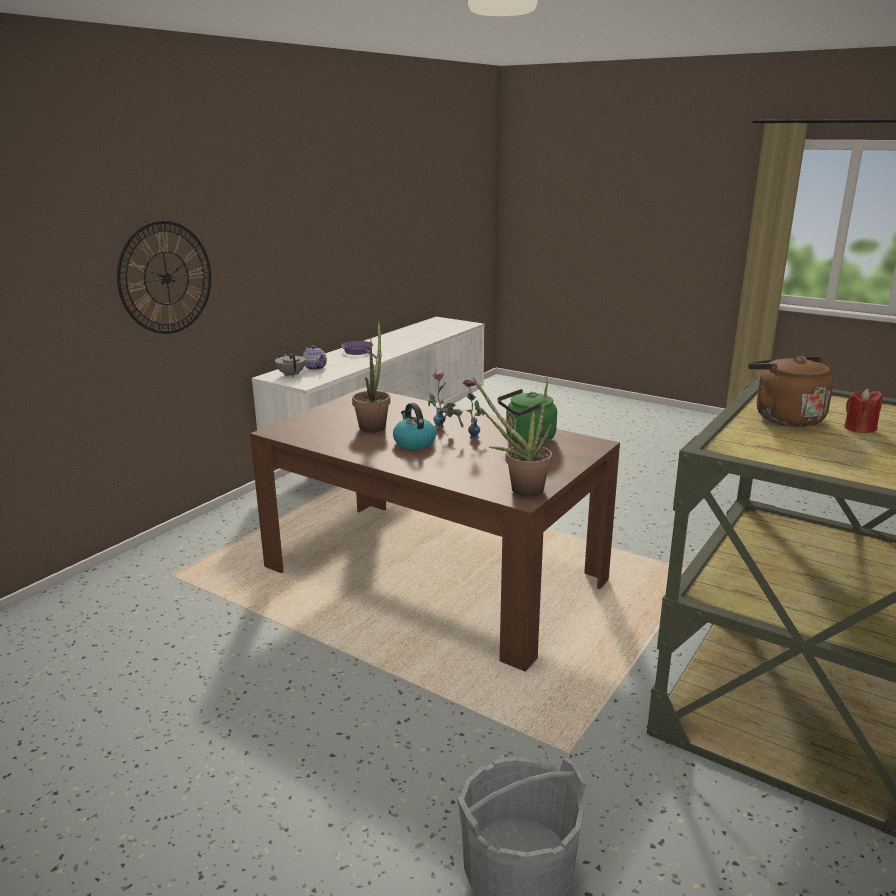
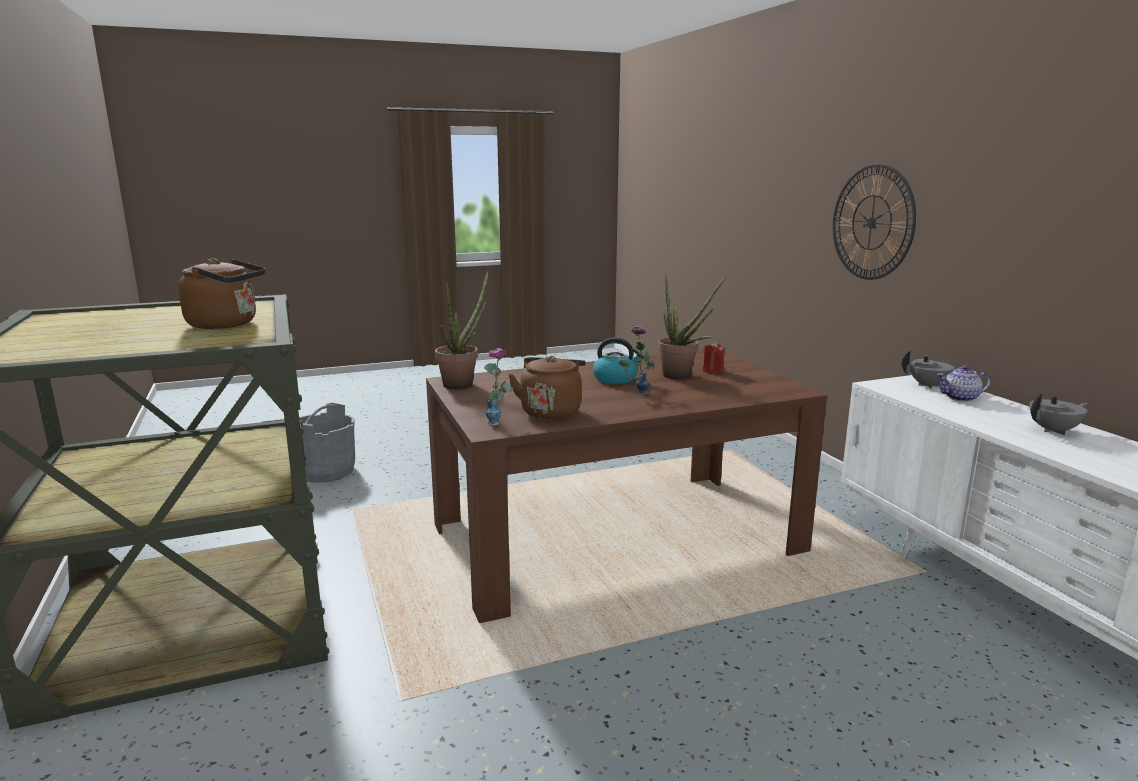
camera: 125 degrees right, 5 degrees down
(359, 352) = (1054, 431): purple frying pan -> grey teapot
(467, 437) = (597, 395): vase -> vase (499, 421)
(527, 439) = (551, 411): green kettle -> brown kettle
(859, 428) = (149, 331): red candle -> red candle (712, 371)

